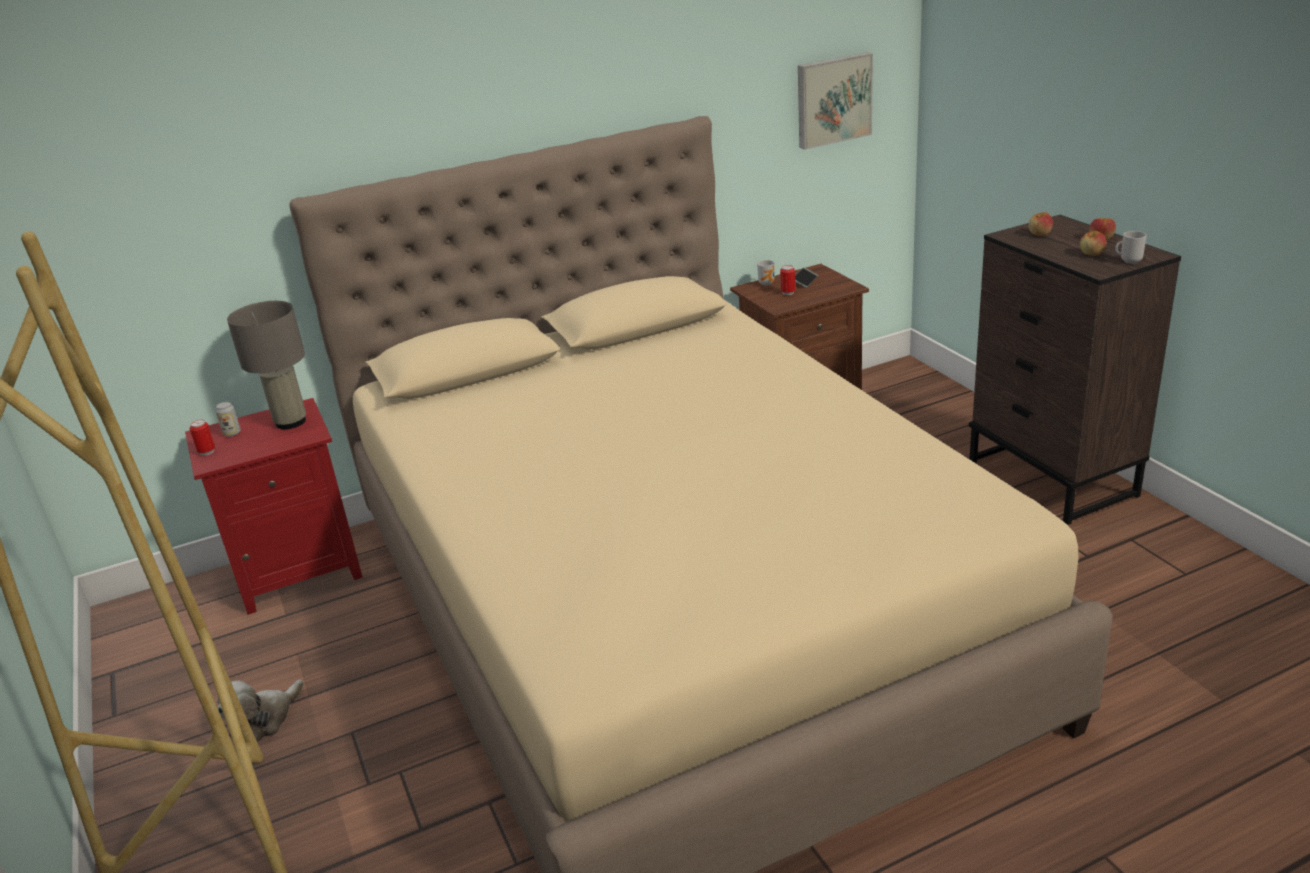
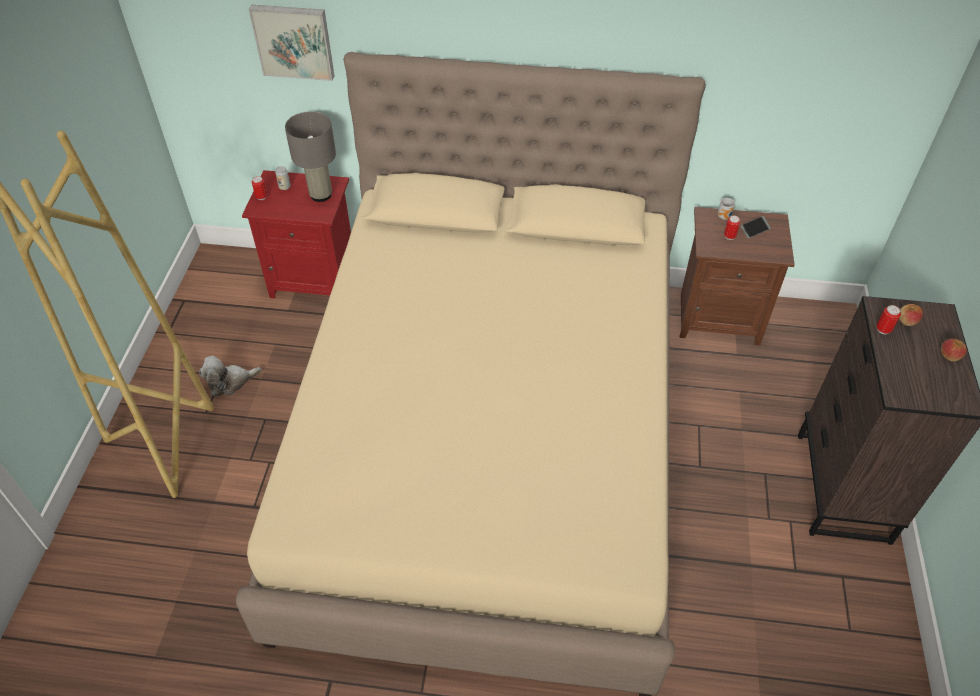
camera: 30 degrees right, 20 degrees up
(832, 100) = (847, 91): picture -> picture (294, 41)
(1030, 244) = (883, 329): none -> can
(1092, 254) = (918, 371): apple -> none
(1129, 261) = (936, 398): mug -> none

